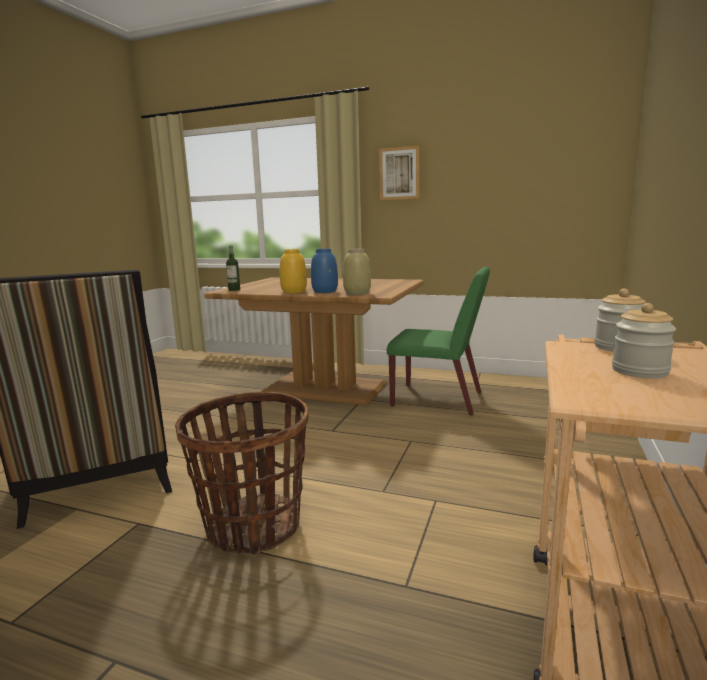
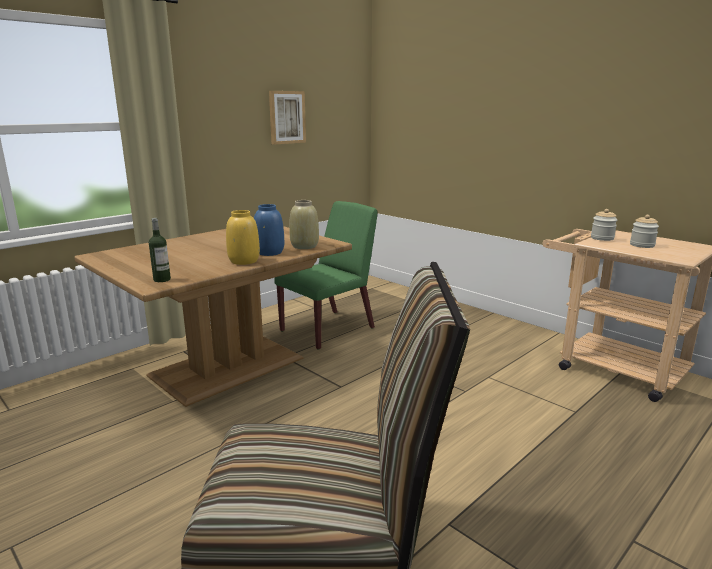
camera: 65 degrees left, 5 degrees up
(252, 526) = (486, 456): basket -> none
(399, 173) = (207, 107): picture -> picture (286, 117)

